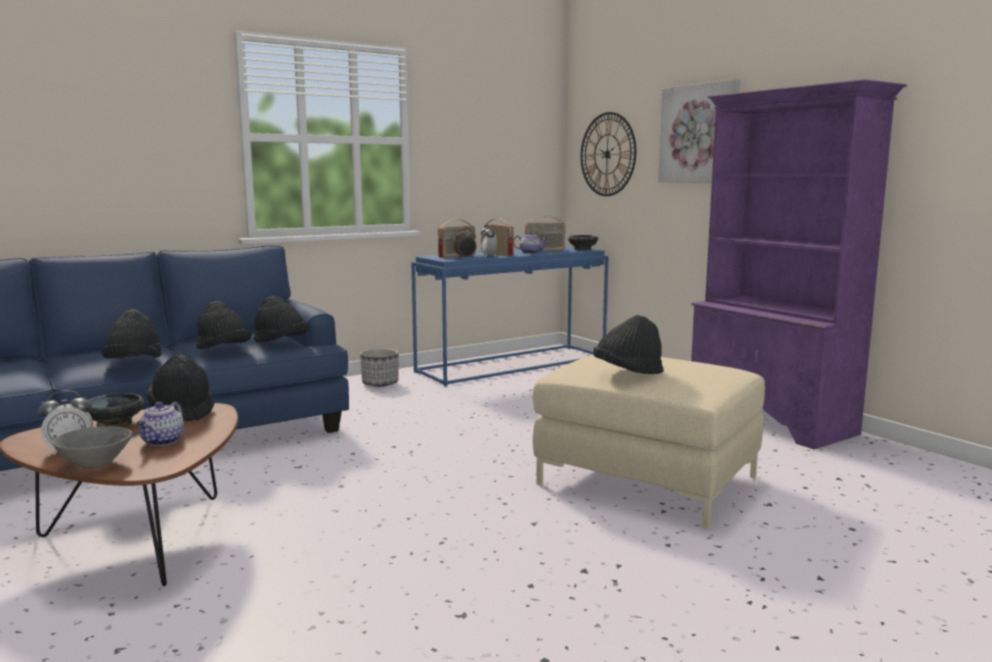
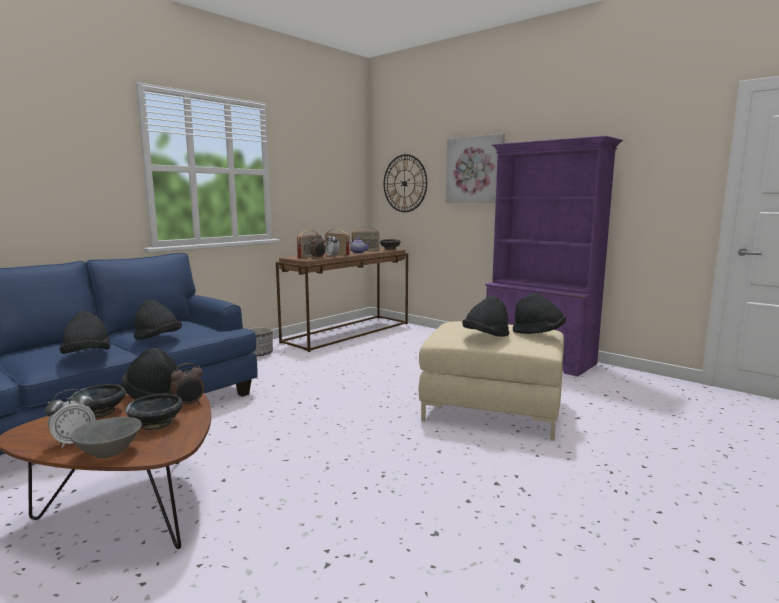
camera: 15 degrees left, 0 degrees up
(162, 441) = (156, 424): teapot -> black bowl
(212, 425) = (189, 404): none -> alarm clock
(280, 343) = (201, 330): black hat -> black hat (538, 333)
(513, 364) = (348, 332): blue console table -> brown console table

